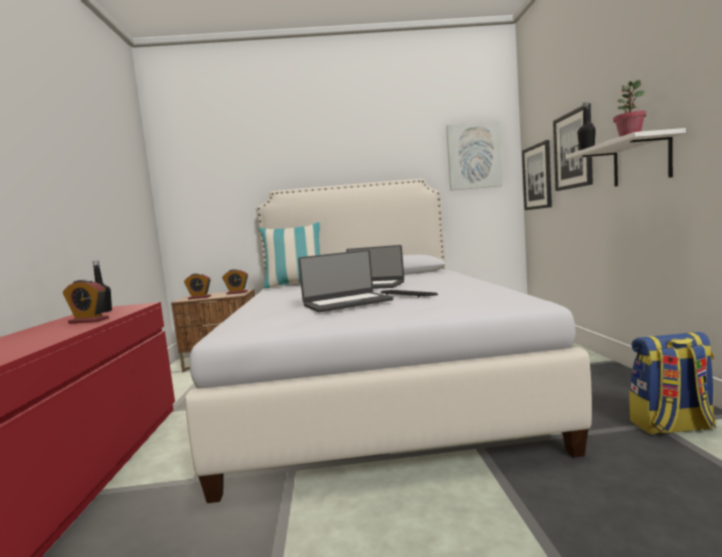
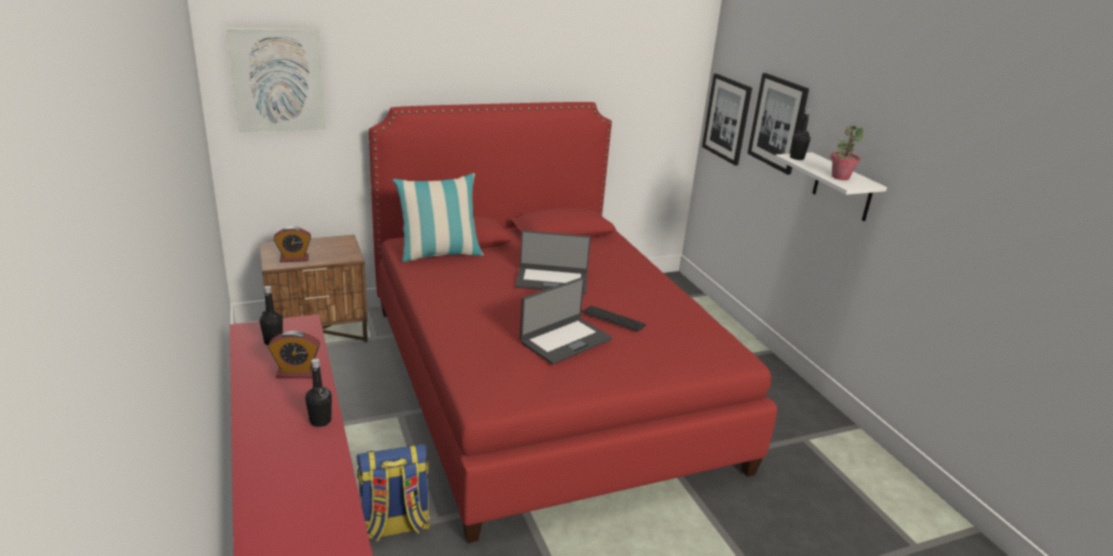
camera: 20 degrees left, 20 degrees up
(51, 338) = (320, 421): none -> black bottle
(237, 293) = (342, 248): alarm clock -> none
(373, 383) = (542, 382): white bed -> red bed
(474, 156) = (656, 71): picture -> picture (278, 80)
(671, 426) = (815, 440): backpack -> backpack (394, 526)

